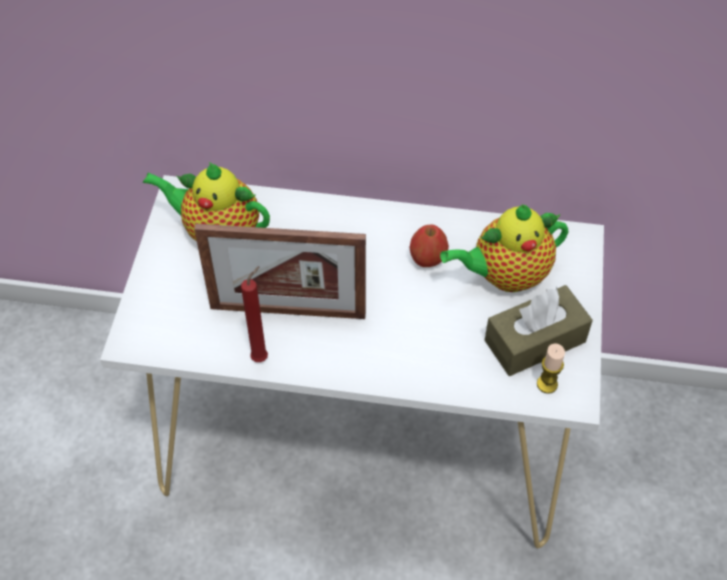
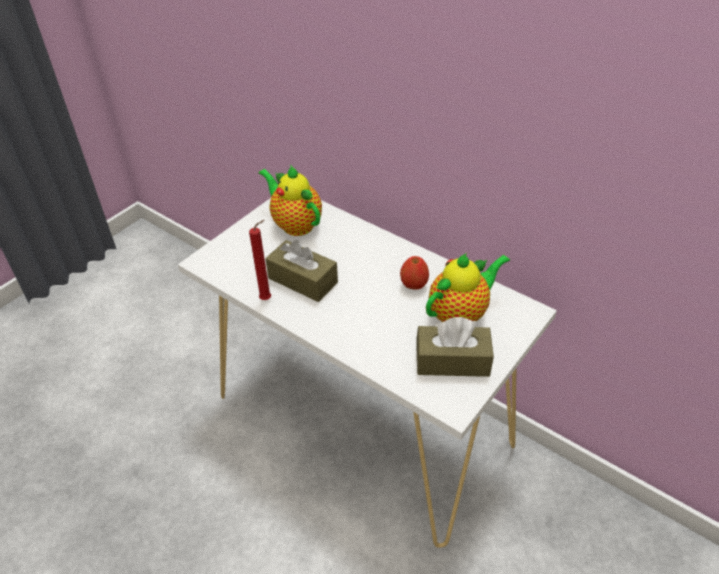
camera: 30 degrees right, 10 degrees down
(288, 311) = (303, 280): picture frame -> brown tissue box
(505, 276) = (460, 314): teapot -> teapot turned 135 degrees clockwise
(547, 384) = (441, 391): candle -> none

